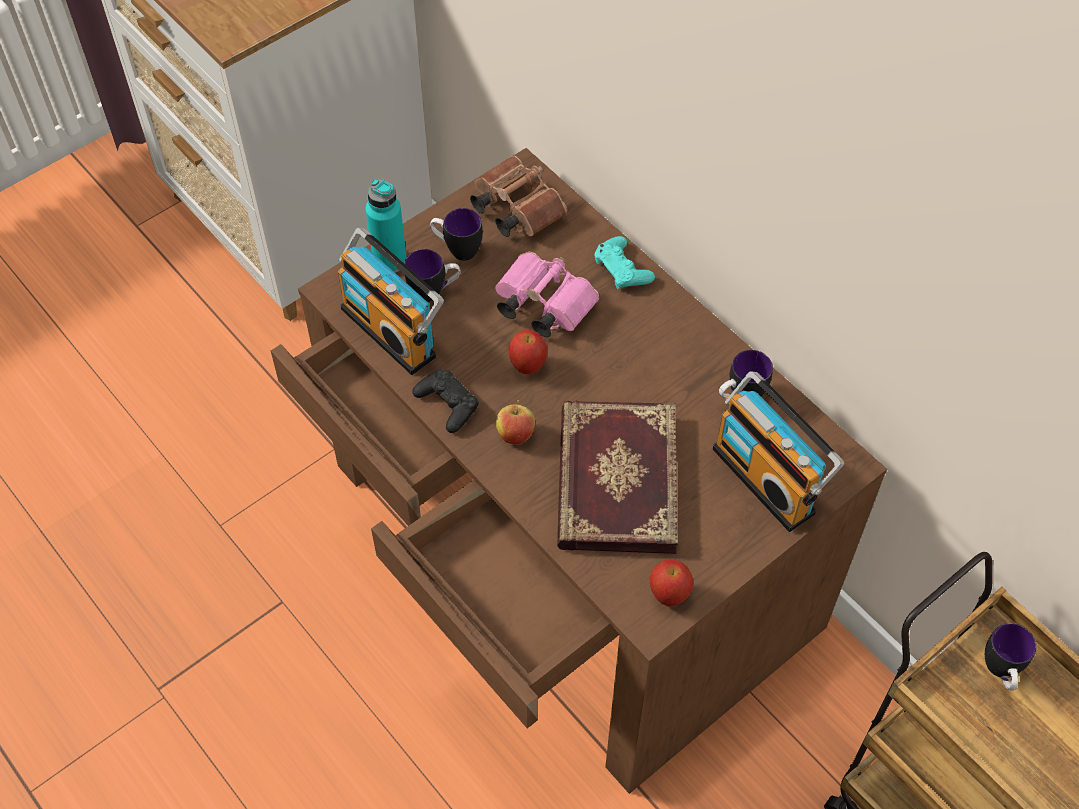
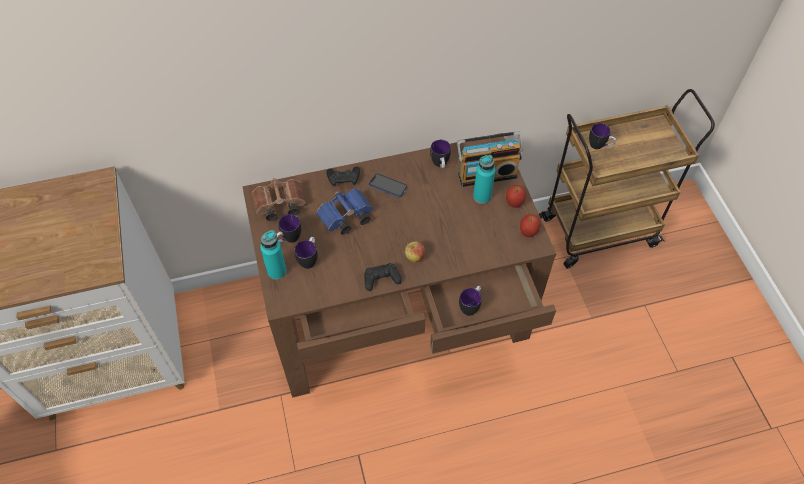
camera: 65 degrees left, 0 degrees up
(393, 330) = (322, 286): radio -> none
(493, 577) = (470, 306): none -> mug
(528, 366) = (378, 237): apple -> apple (514, 203)
(541, 305) = (345, 218): pink binoculars -> blue binoculars
(614, 480) = (459, 229): book -> none
(622, 269) = (343, 178): turquoise game controller -> black game controller
(644, 337) = (388, 186): none -> phone
(709, 489) = (482, 196): none -> turquoise bottle

